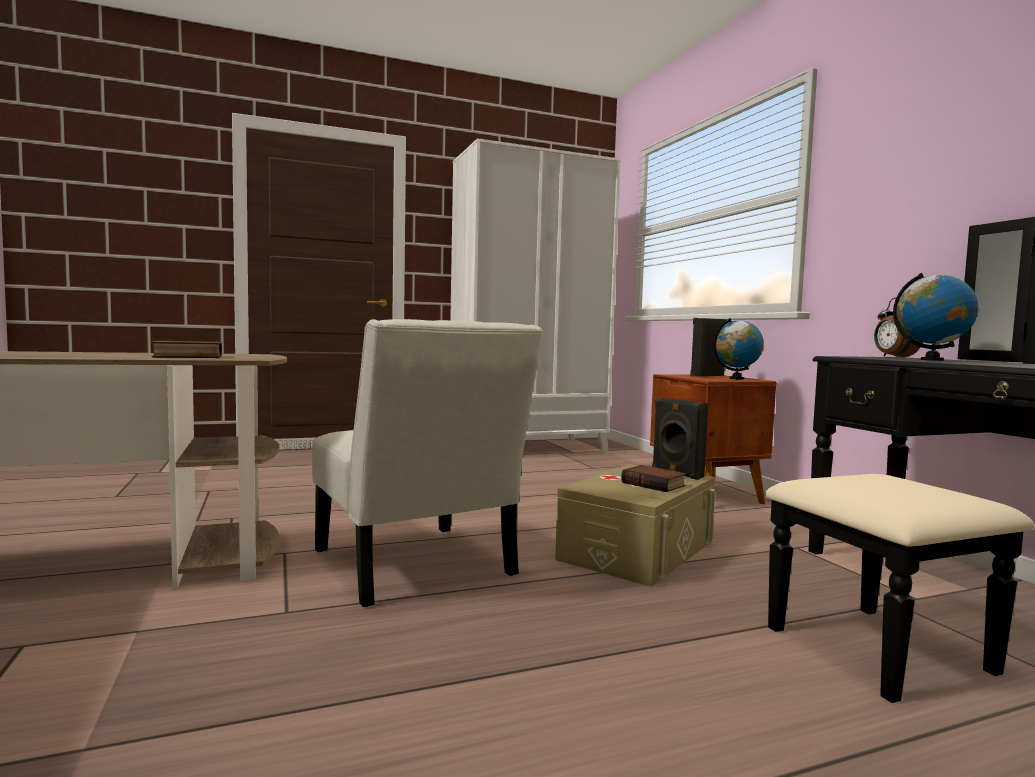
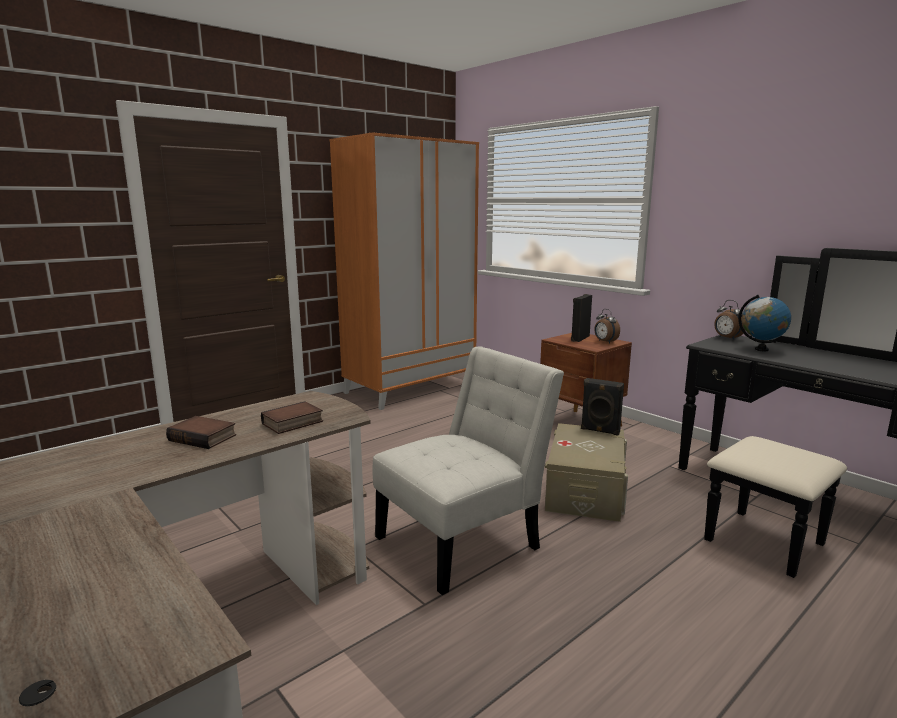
camera: 20 degrees left, 10 degrees up
(416, 567) = (464, 540): white chair -> white chair turned 75 degrees counterclockwise
(527, 448) = (411, 388): white wardrobe -> orange wardrobe
(654, 484) = (599, 446): book -> book (204, 437)
(736, 378) = (605, 342): globe -> alarm clock

